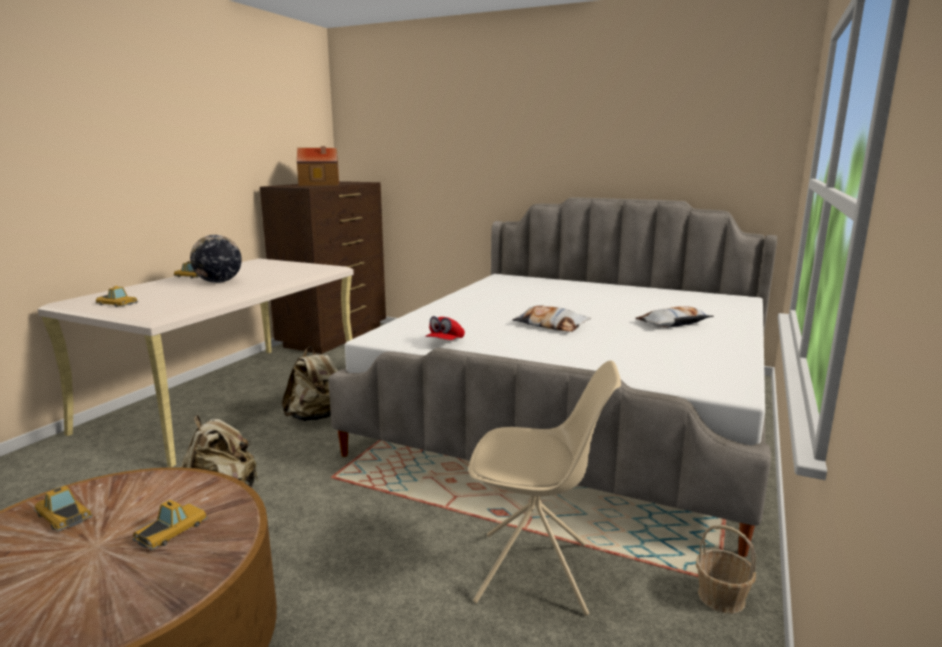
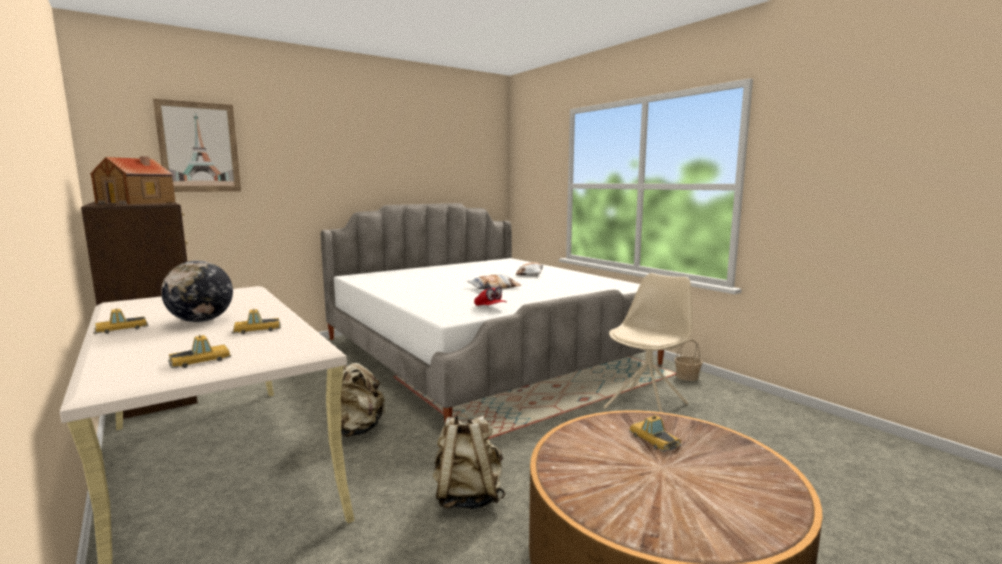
camera: 60 degrees left, 5 degrees down
(63, 515) = (602, 482): toy car -> toy car (256, 329)
(405, 133) = (199, 147): none -> picture

